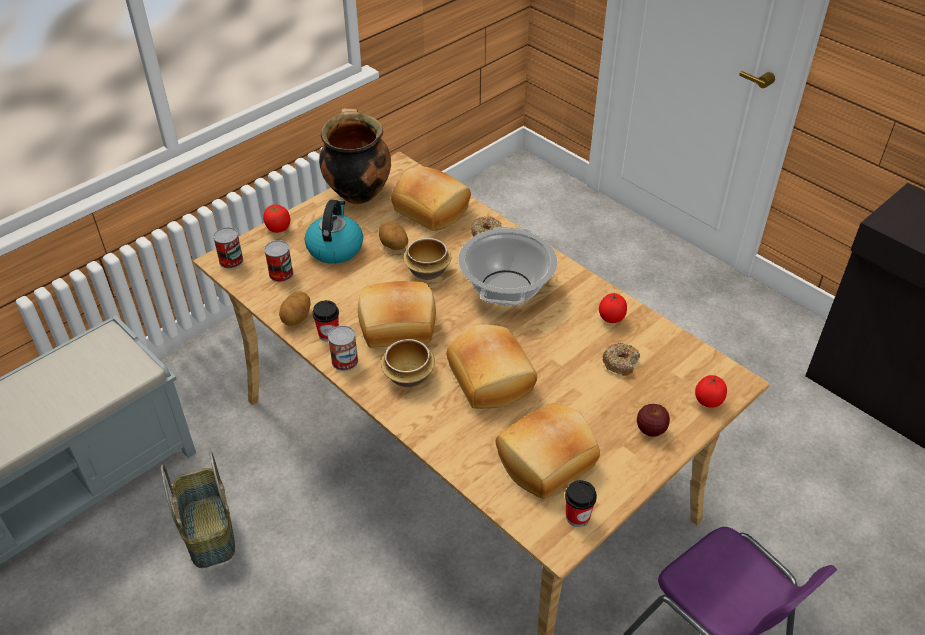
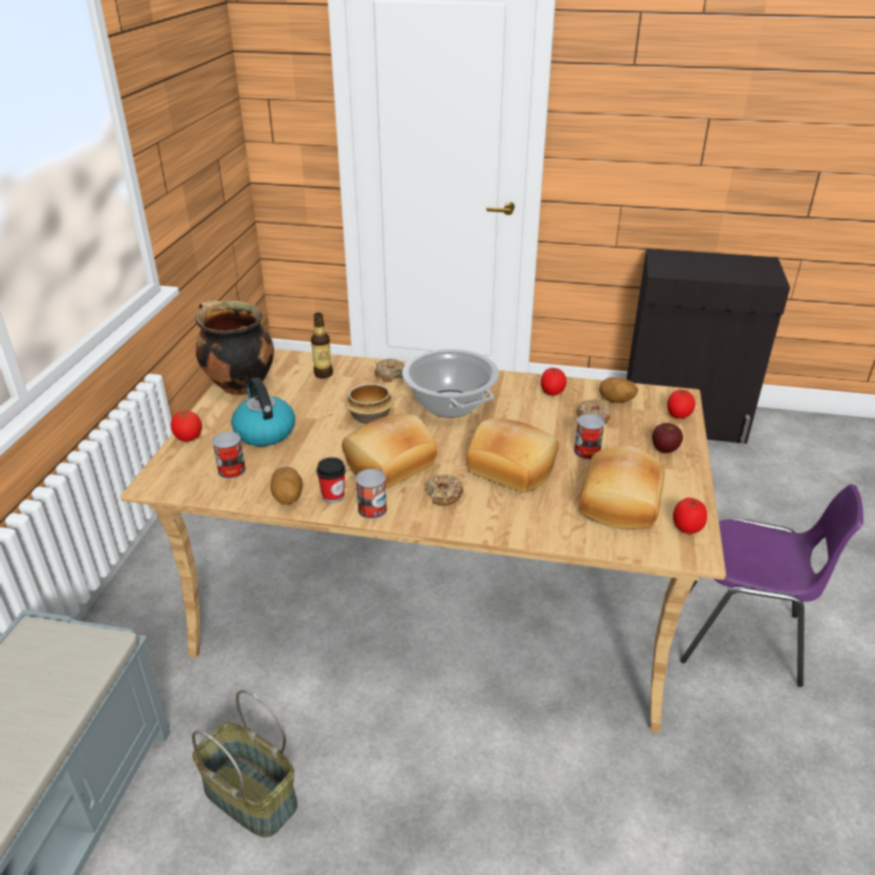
camera: 35 degrees left, 10 degrees down
(231, 260) = (165, 480): can -> can (587, 451)
(393, 246) = (318, 411): potato -> potato (616, 401)
(409, 376) = (443, 495): bowl -> donut
(432, 209) = (323, 374): bread -> bottle
(577, 516) = (687, 528): cup -> tomato

